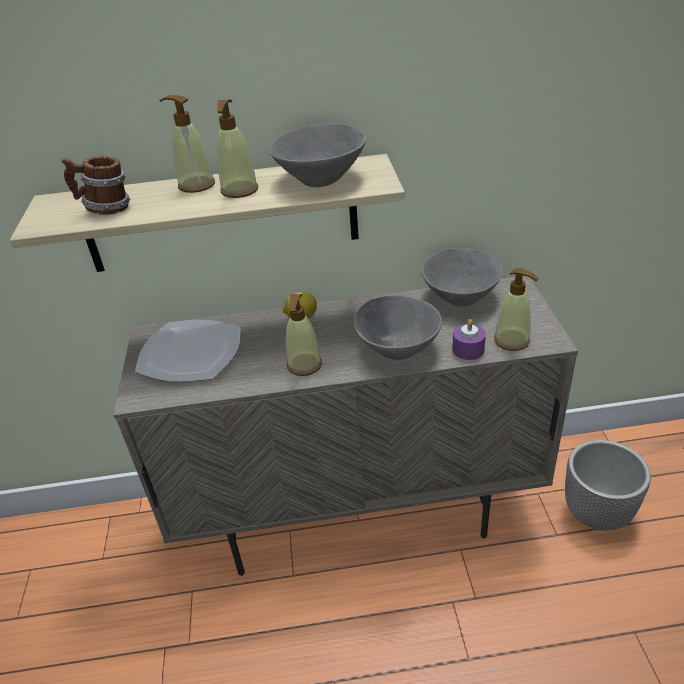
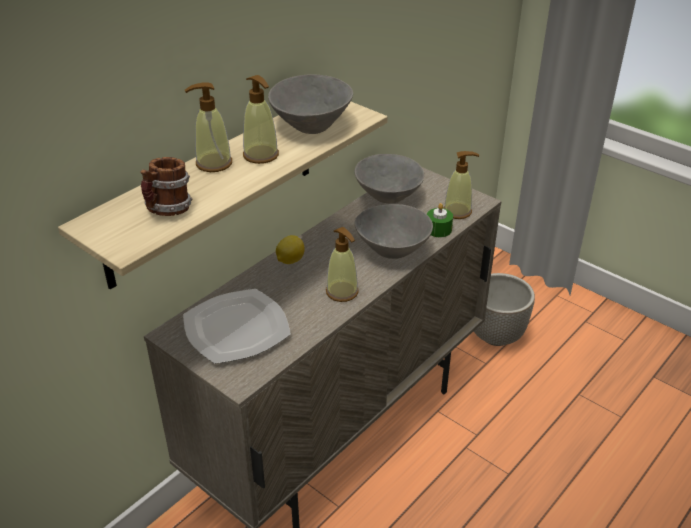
camera: 45 degrees left, 0 degrees up
(468, 349) = (438, 229): purple candle -> green candle

